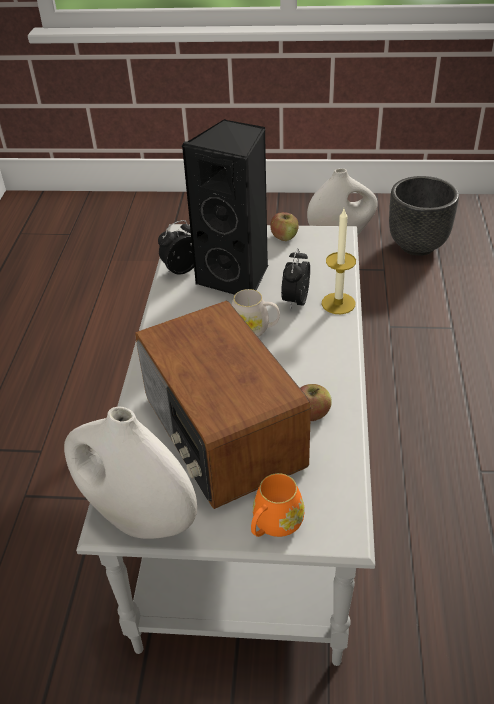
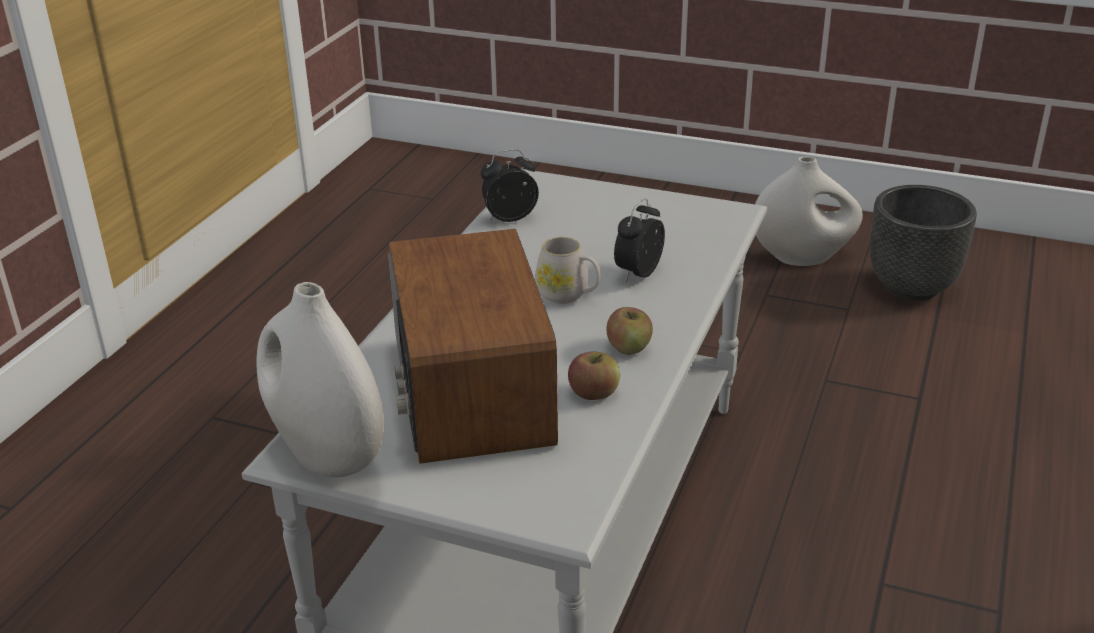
camera: 15 degrees right, 10 degrees down
(237, 277) = (576, 236): black speaker -> none
(274, 525) = (485, 495): orange mug -> none
(284, 236) = (661, 203): apple -> apple (629, 347)
(338, 303) = (693, 285): candle -> none

